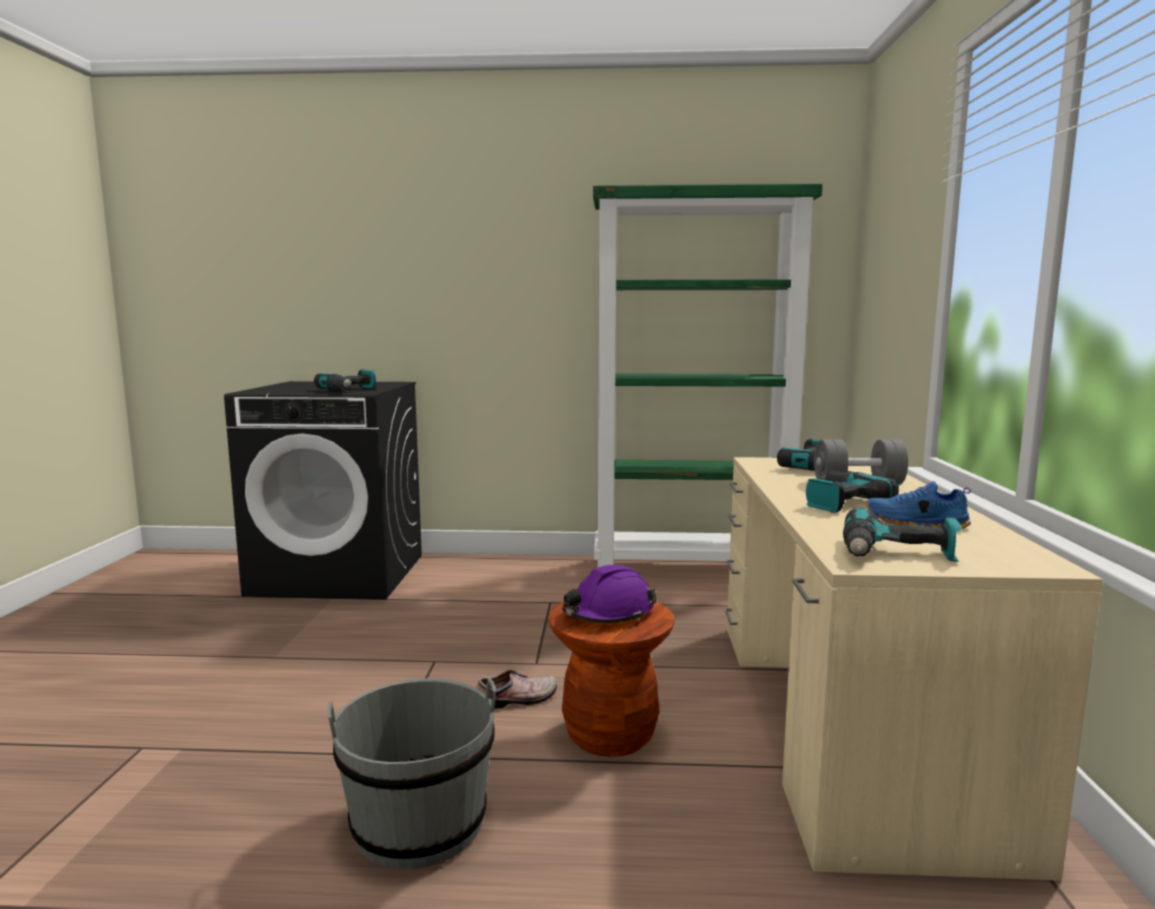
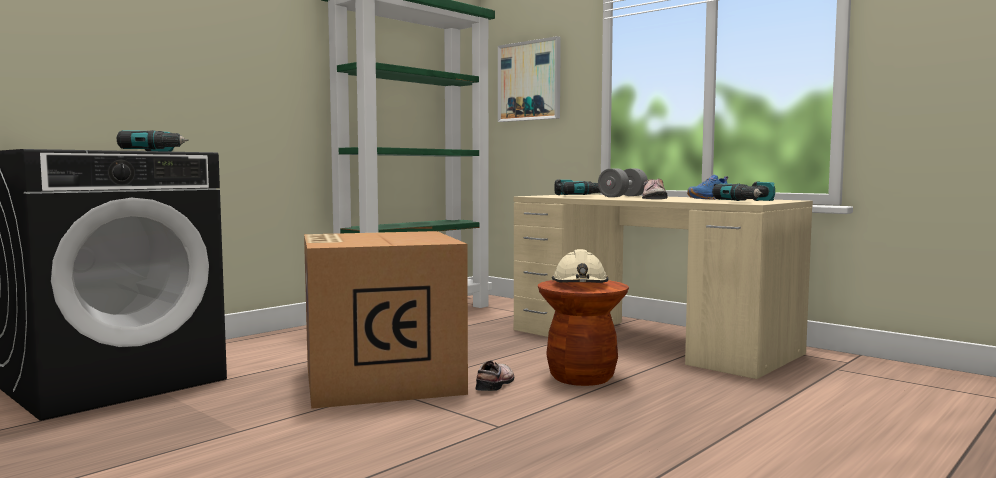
camera: 50 degrees left, 5 degrees down
(419, 824) = (601, 434): grey bucket -> none
(460, 645) = (379, 379): none -> cardboard box
(608, 613) = (580, 284): purple hard hat -> beige hard hat
(839, 502) = (652, 198): power drill -> shoe
(886, 278) = (529, 81): none -> picture

